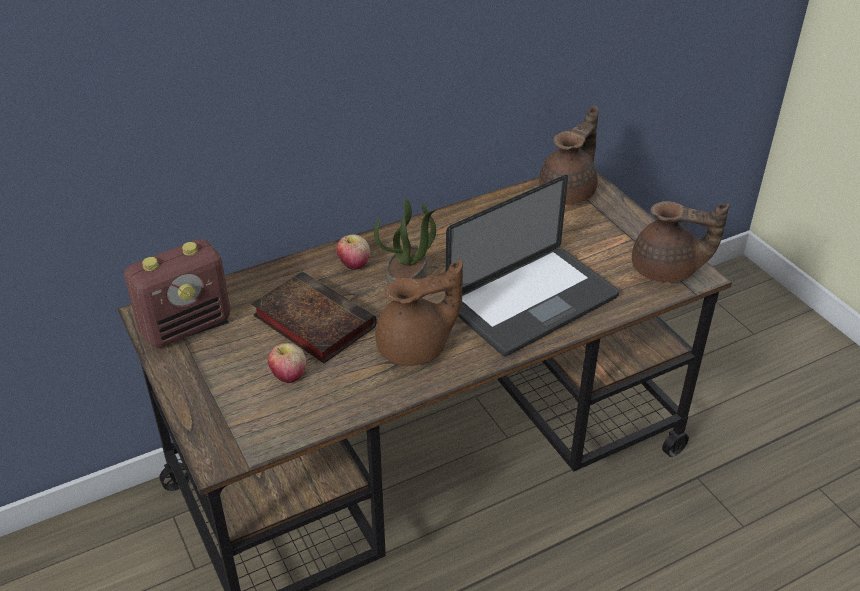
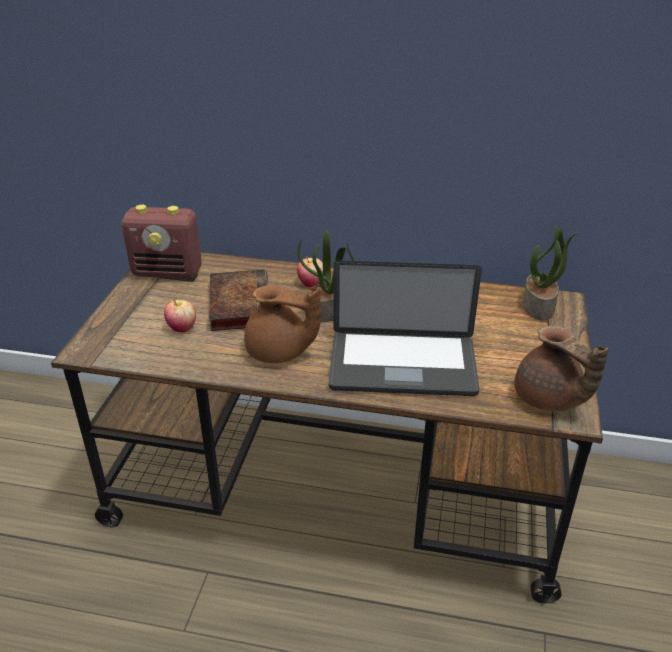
camera: 40 degrees right, 5 degrees down
(569, 191) = (539, 306): brown teapot -> potted plant

